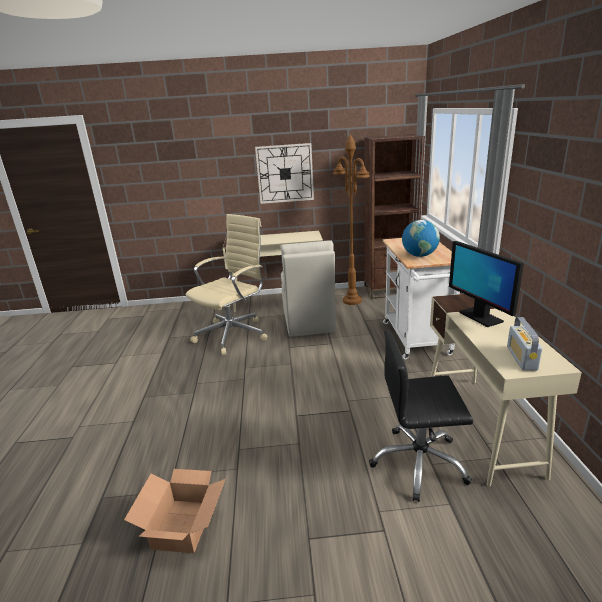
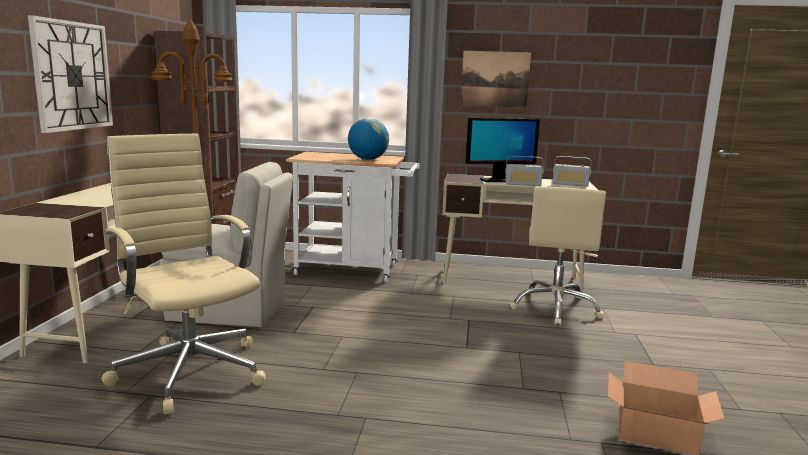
camera: 80 degrees left, 10 degrees down
(419, 463) = (555, 308): black office chair -> beige office chair
(473, 331) = (523, 184): none -> radio
(552, 198) = (495, 79): none -> picture

